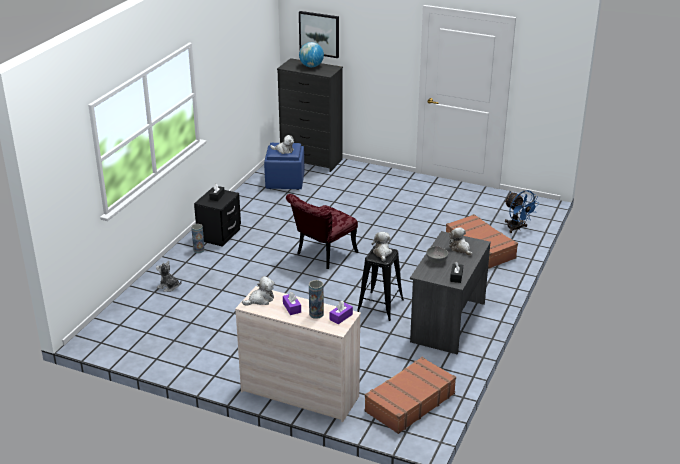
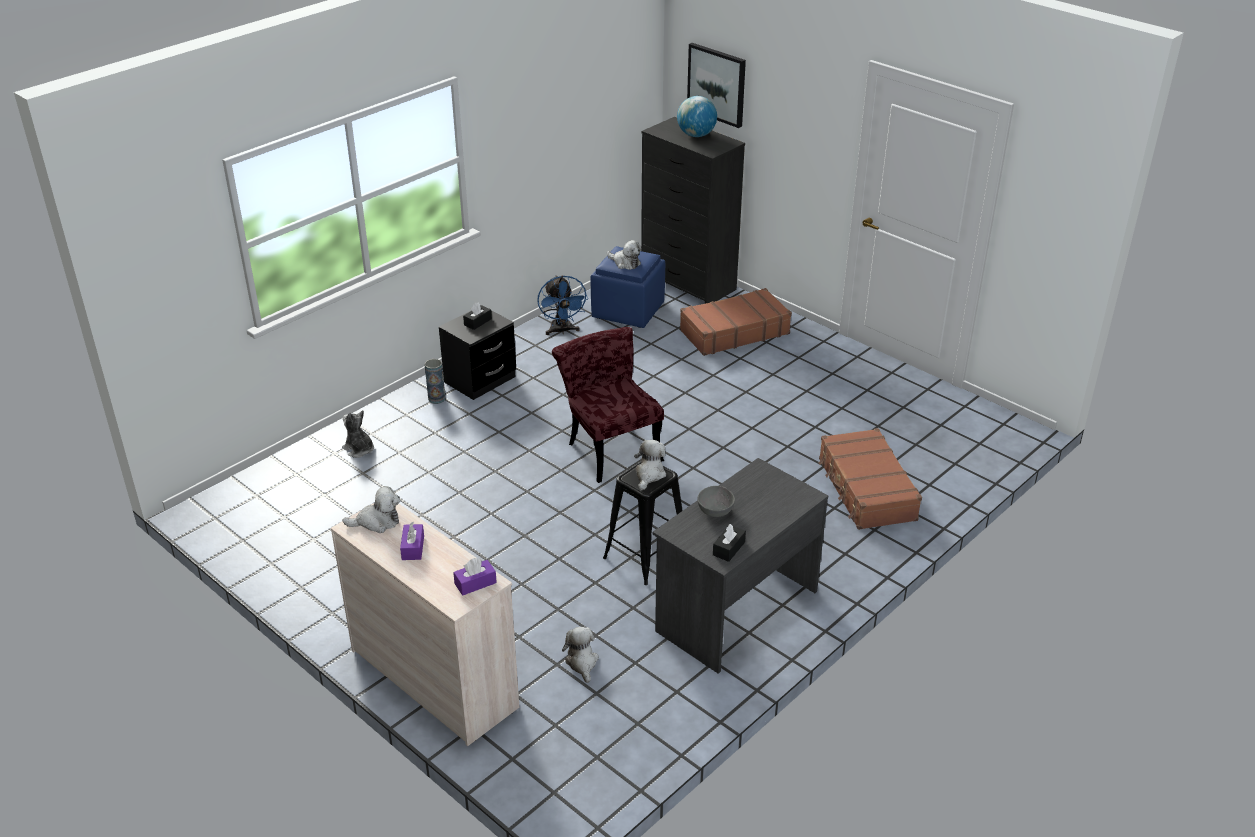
camera: 20 degrees right, 5 degrees up
(316, 314) = (441, 568): vase -> none
(322, 255) = (609, 447): red chair -> red chair turned 90 degrees clockwise
(409, 402) = (590, 740): brown suitcase -> brown suitcase (734, 332)
(460, 249) = (768, 498): plush toy -> plush toy (582, 662)
(517, 228) = (950, 466): blue fan -> blue fan (562, 331)

